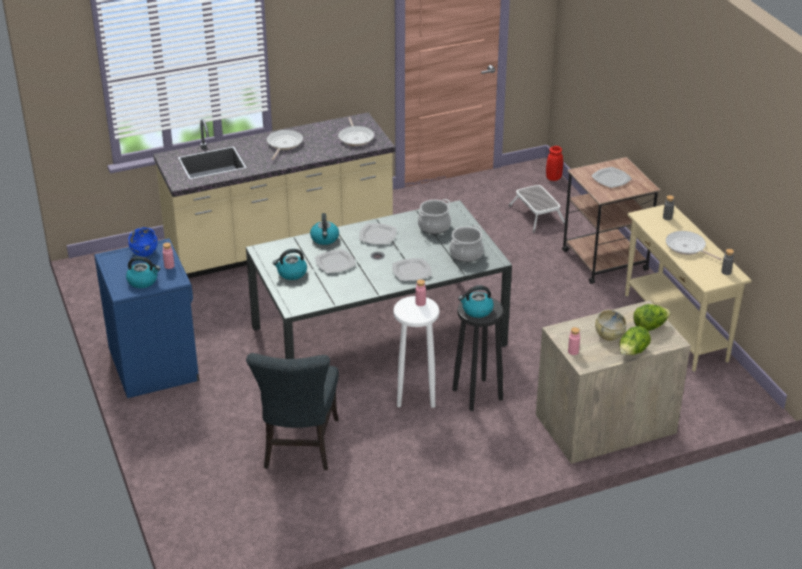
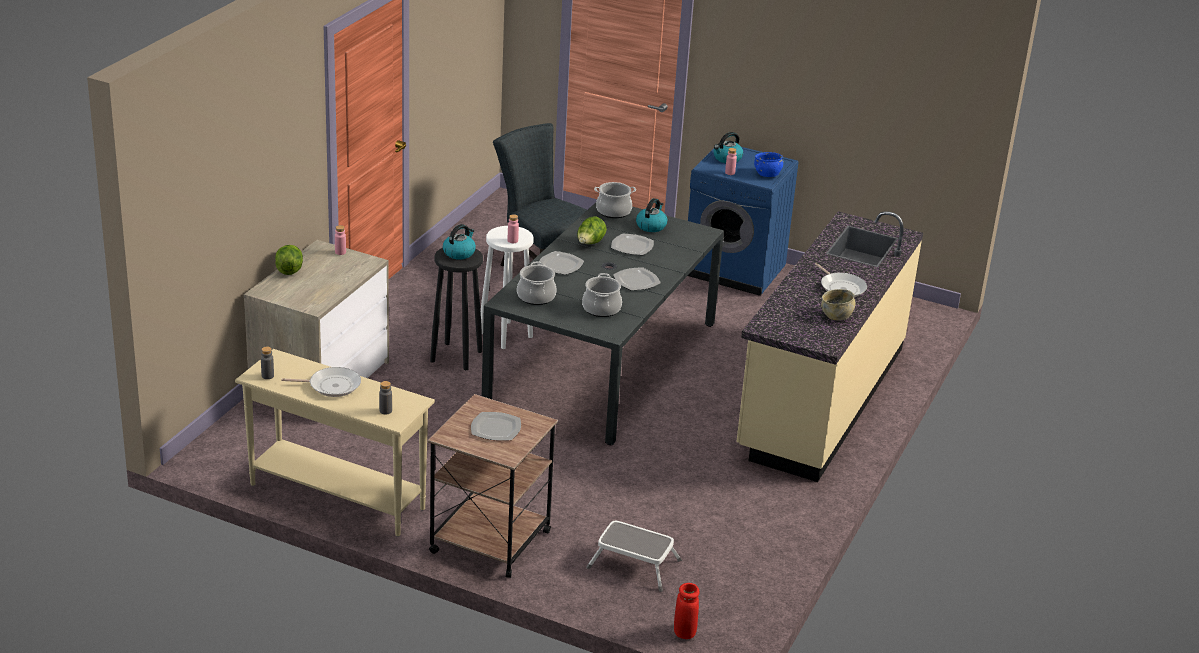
camera: 135 degrees right, 5 degrees down
(296, 299) = (613, 211): none -> cooking pot
(325, 239) = (674, 260): kettle -> none
(356, 137) = (793, 323): frying pan -> none
(609, 335) = (323, 275): beige bowl -> beige bowl (836, 316)
(650, 326) = (294, 294): lettuce -> lettuce (590, 244)

